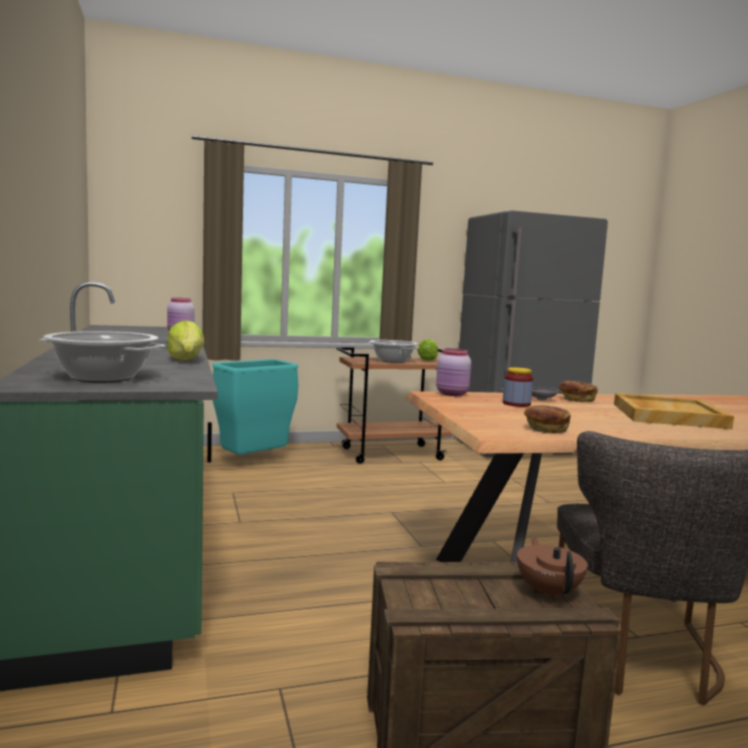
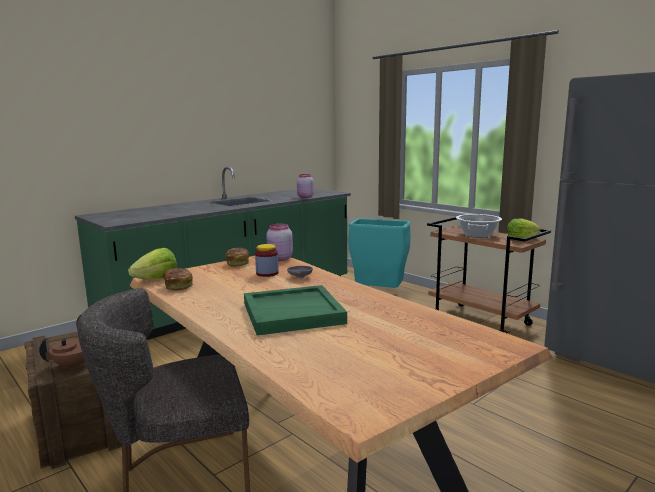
camera: 65 degrees right, 5 degrees up
(102, 378) = (121, 215): cooking pot -> none
(186, 360) = (193, 212): lettuce -> lettuce (156, 279)
(576, 399) = (323, 284): bread -> bread (238, 263)
(667, 415) = (293, 313): beige tray -> green tray

